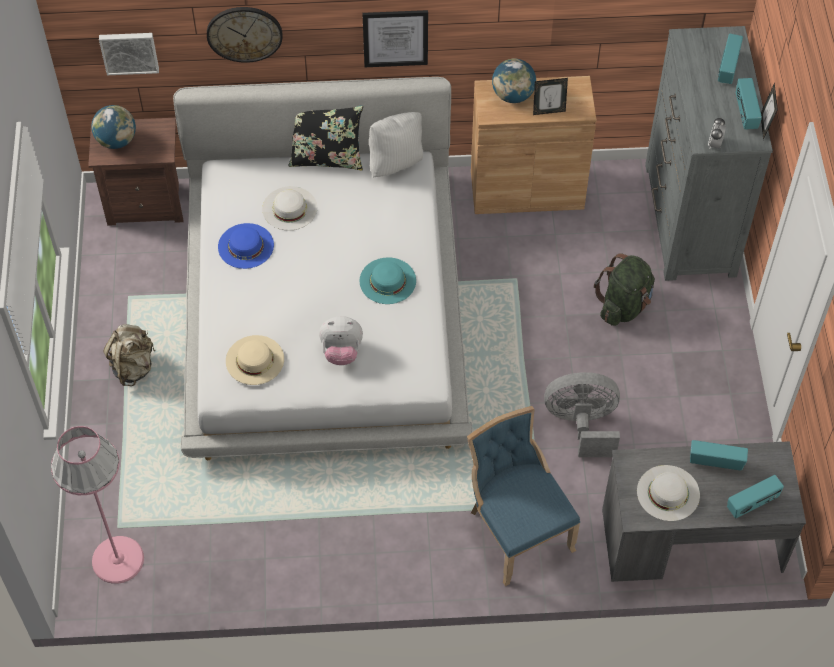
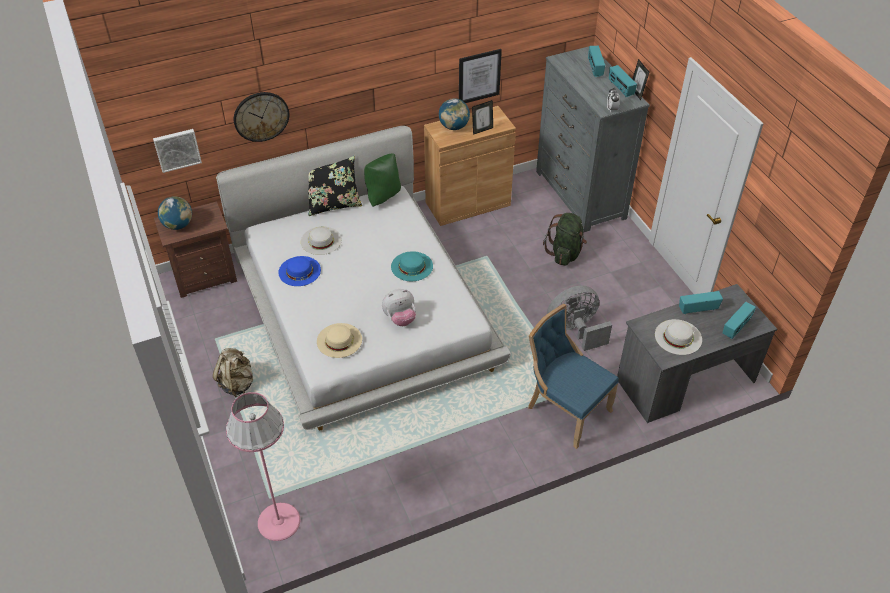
camera: 20 degrees left, 10 degrees down
(395, 38) = (367, 100): picture -> picture (479, 76)
(396, 162) = (383, 196): white pillow -> green pillow

